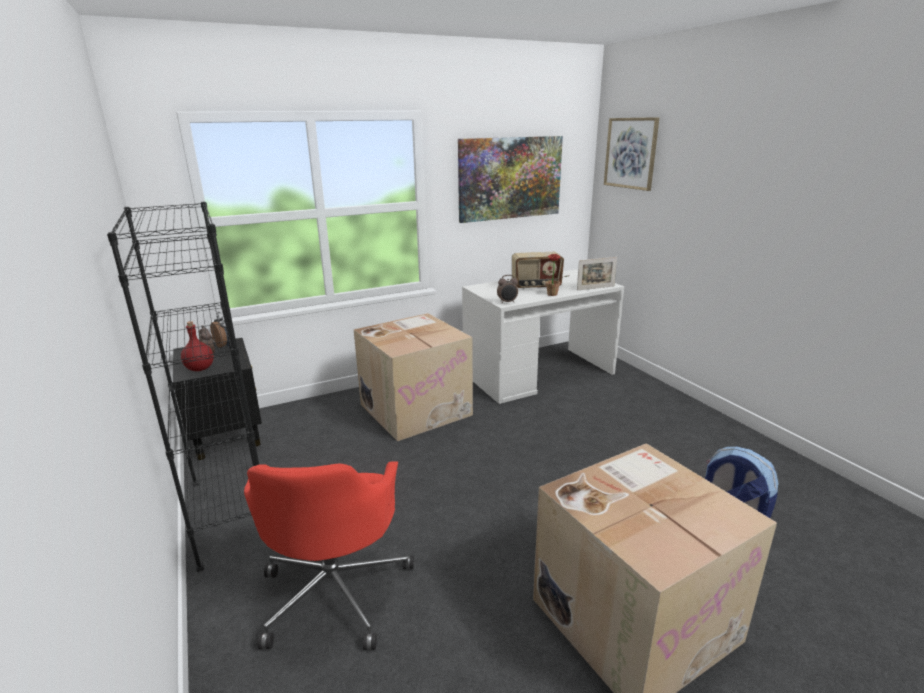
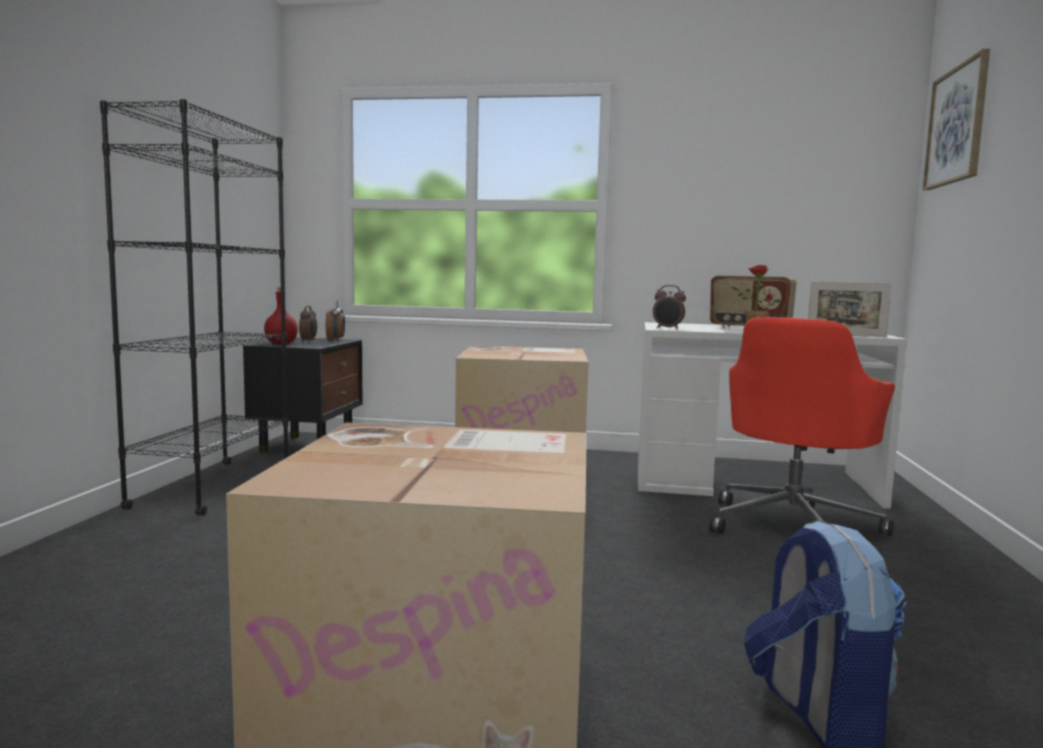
camera: 35 degrees right, 15 degrees down
(335, 590) = (187, 558): red office chair -> red office chair (793, 526)
(510, 178) = (749, 178): picture -> none

